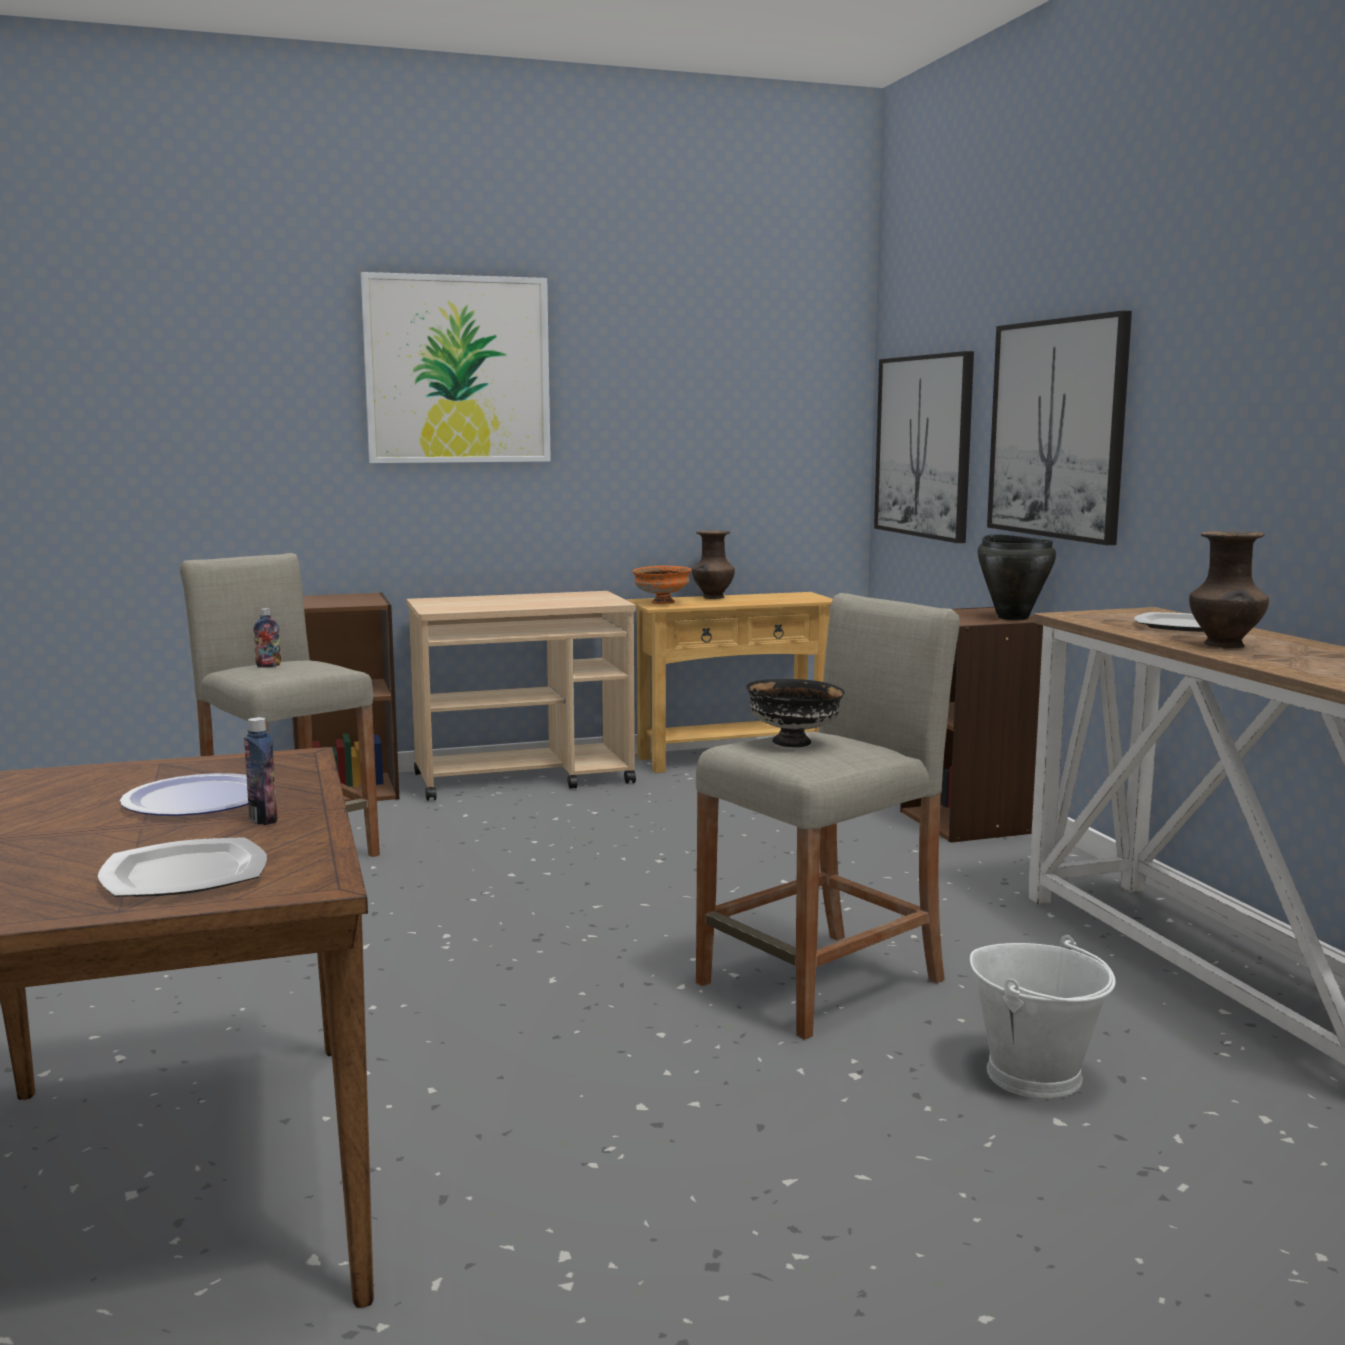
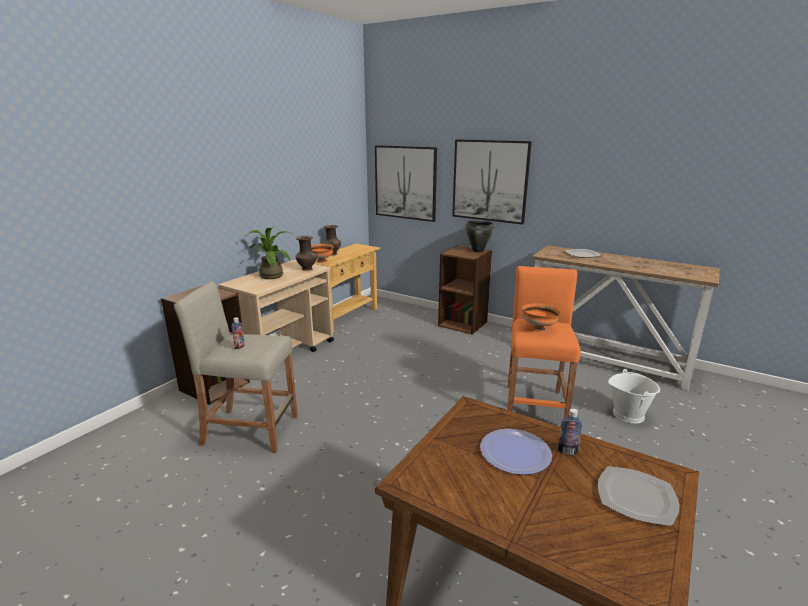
camera: 40 degrees left, 10 degrees up
(457, 370) = (224, 163): picture -> none
(510, 600) = (271, 275): none -> potted plant
(794, 742) = (538, 329): black bowl -> orange bowl
(822, 982) = (535, 406): beige stool -> orange stool
(1225, 646) = (617, 263): brown vase -> brown vase (307, 269)

